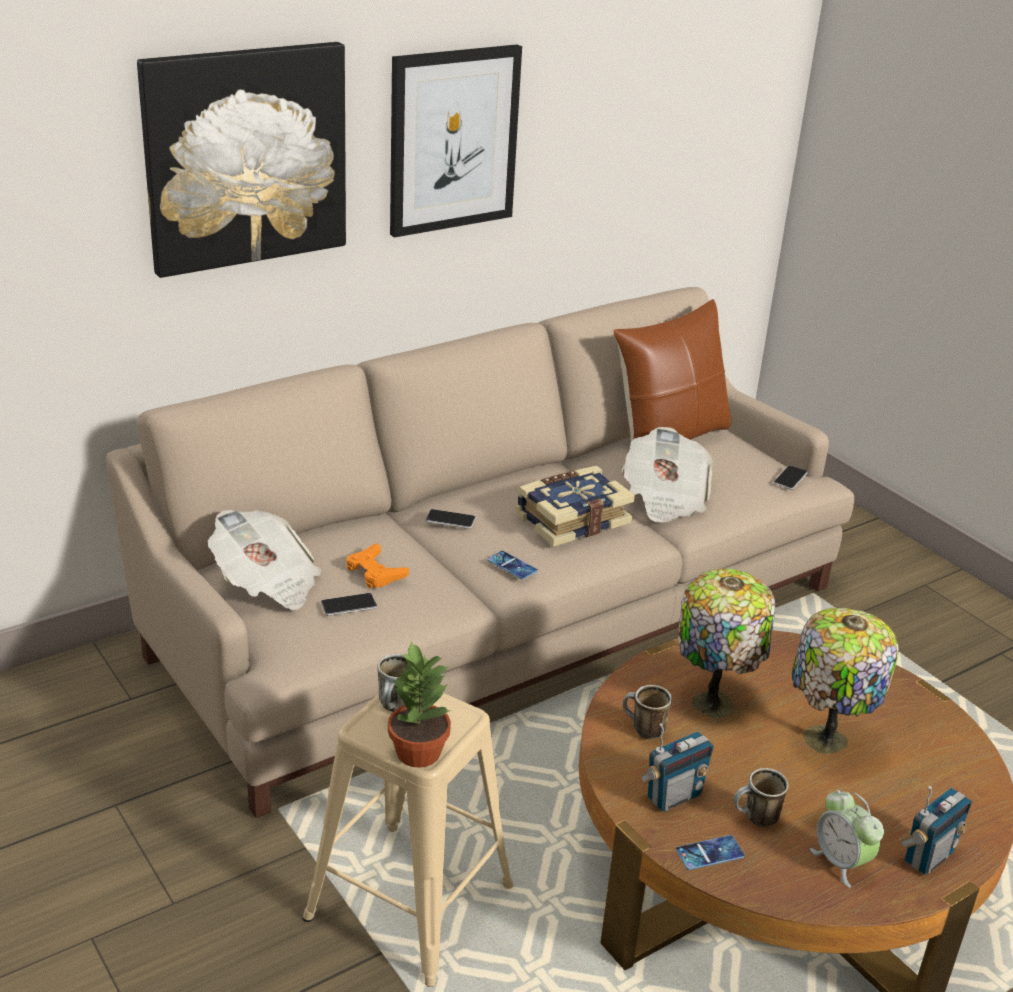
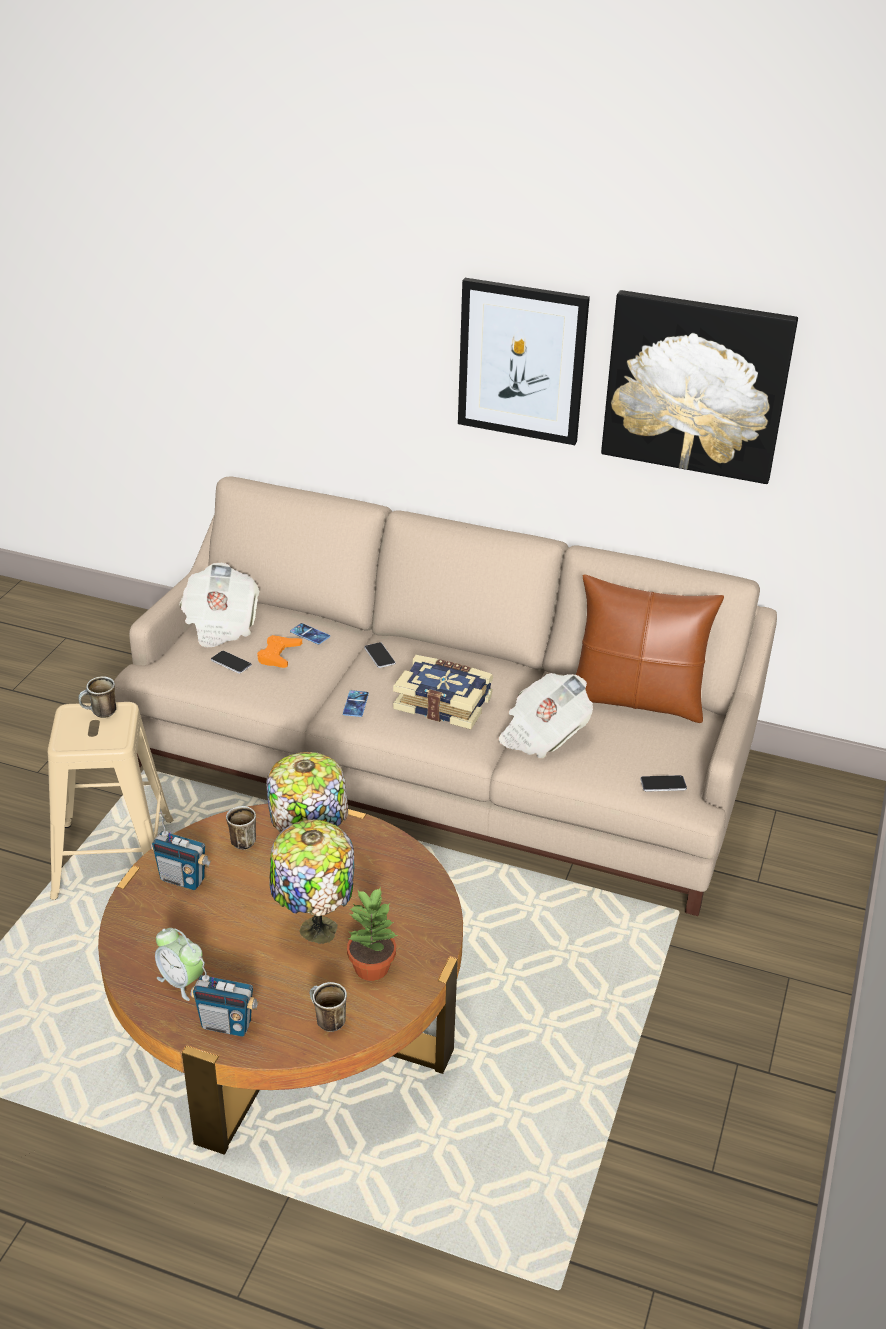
camera: 55 degrees right, 5 degrees up
(245, 157) = (339, 322): picture -> picture (696, 386)
(417, 751) = (65, 738): potted plant -> potted plant (371, 966)
(709, 853) = (138, 916): phone -> phone (310, 634)
(756, 819) = (192, 925): mug -> mug (326, 1020)
(841, 862) = (182, 981): alarm clock -> alarm clock turned 75 degrees counterclockwise

